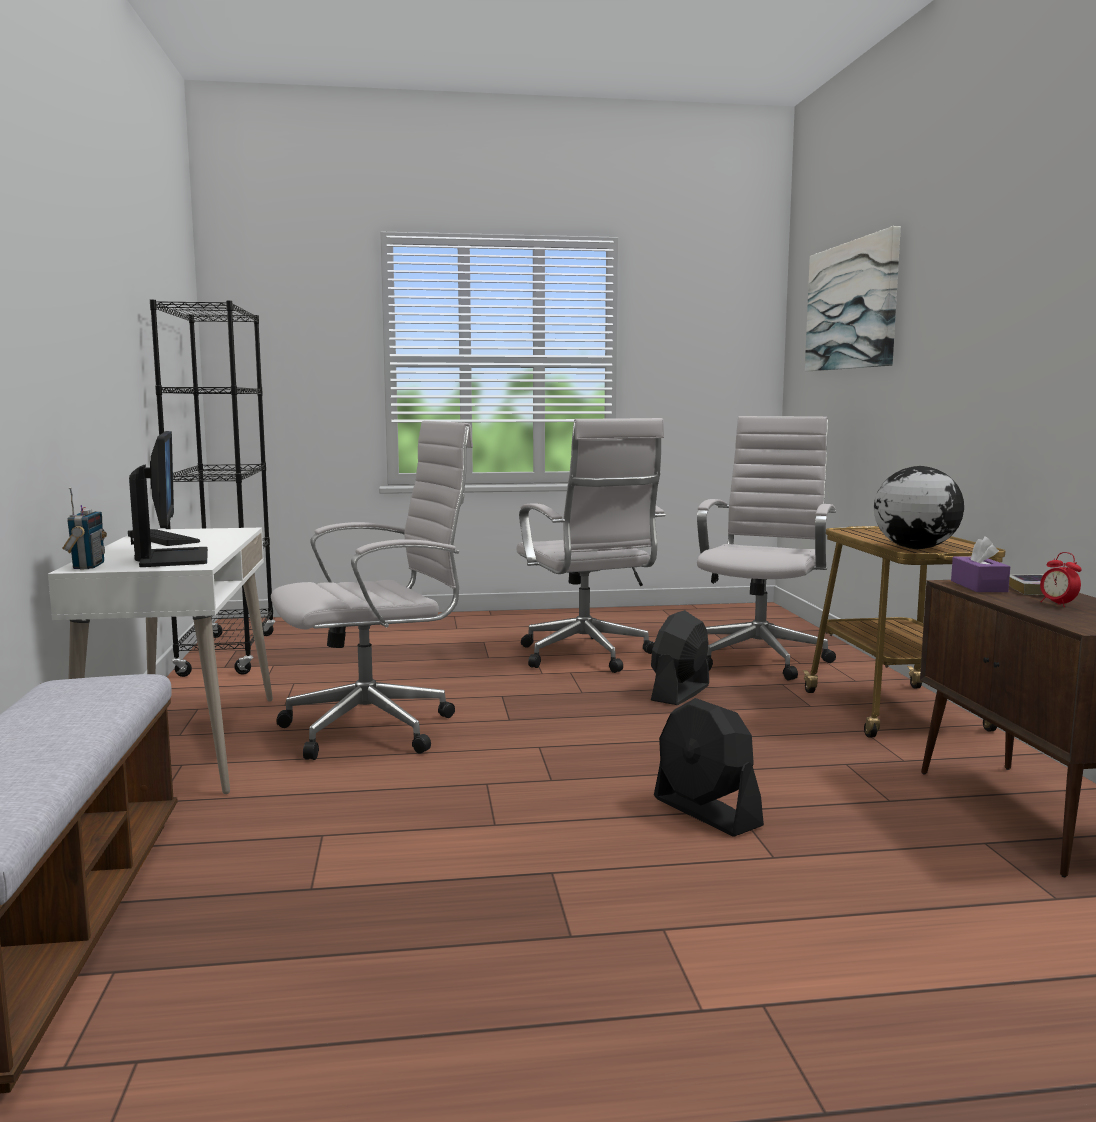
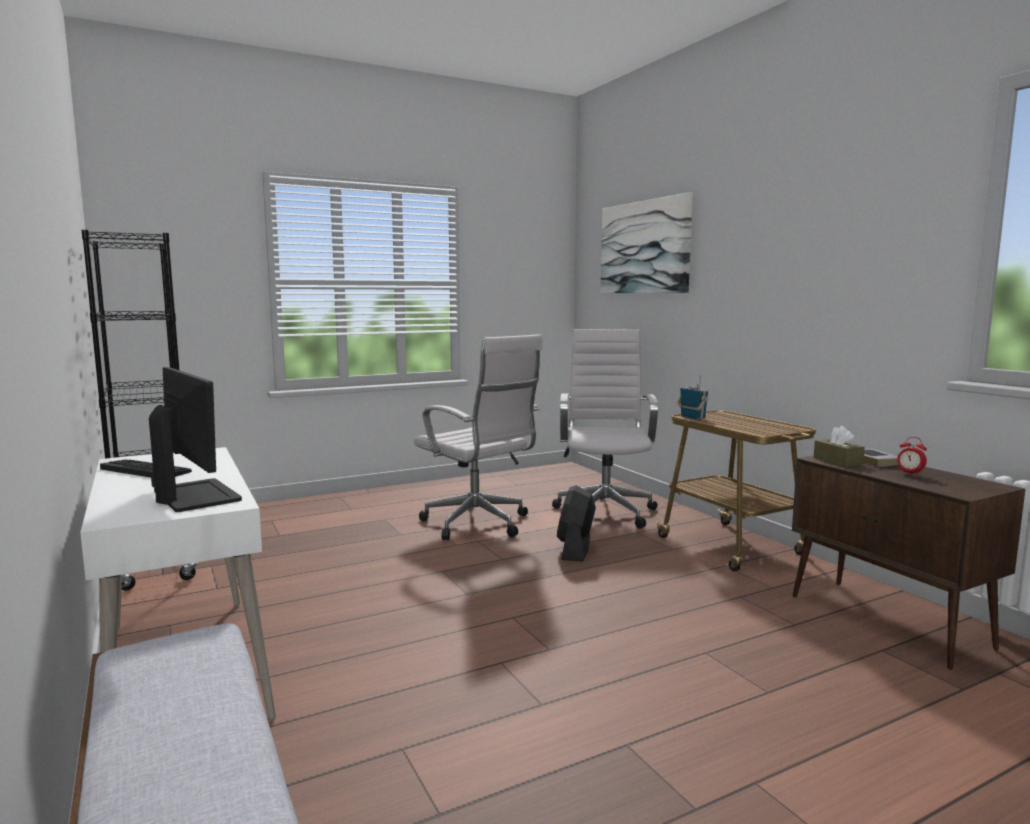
camera: 20 degrees left, 0 degrees up
(87, 566) = (115, 516): radio -> radio (692, 417)
(377, 729) = (362, 621): white office chair -> none
(706, 812) = (688, 659): black fan -> none
(914, 548) = (757, 431): globe -> none
(978, 586) = (837, 461): purple tissue box -> brown tissue box

